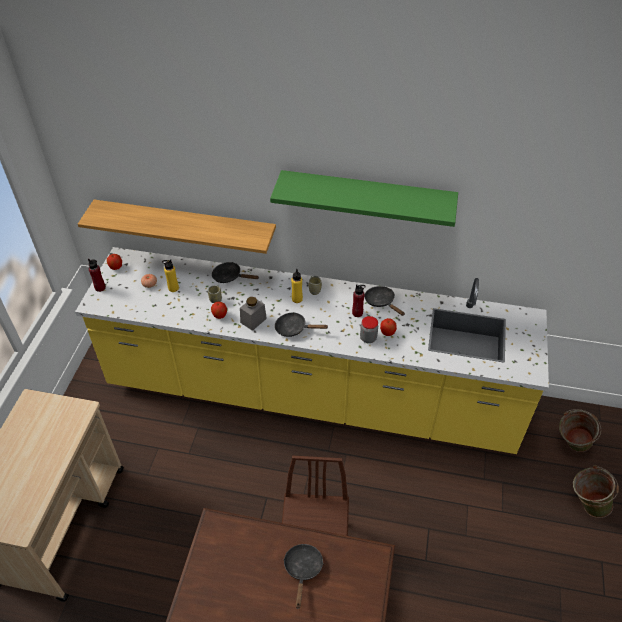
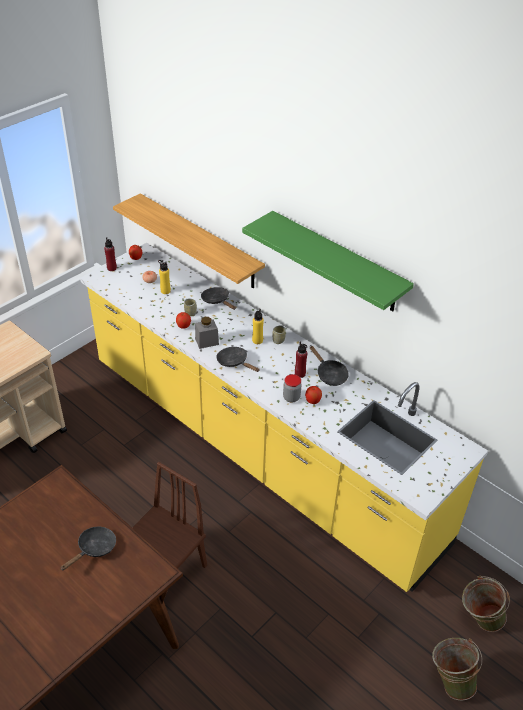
camera: 30 degrees right, 5 degrees down
(381, 302) = (329, 374): black frying pan -> black frying pan turned 150 degrees clockwise

